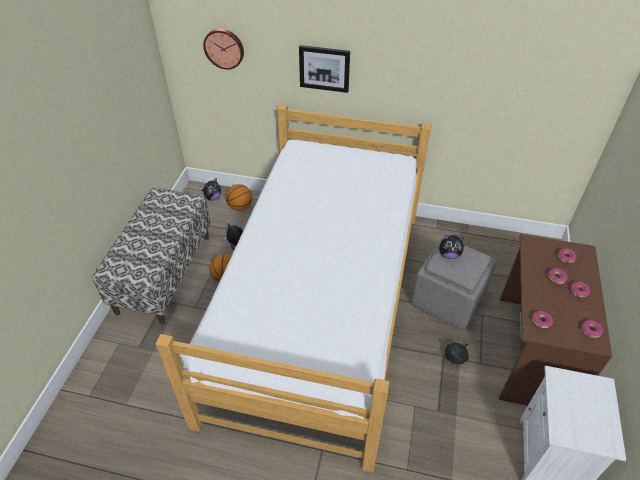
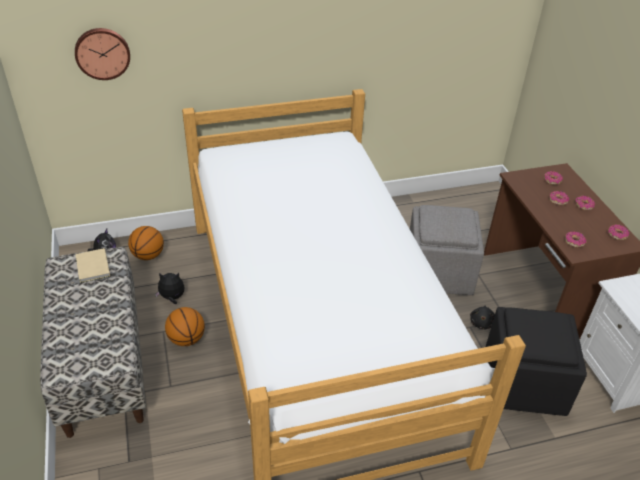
camera: 30 degrees left, 5 degrees down
(174, 204) = (92, 267): none -> beige book
(324, 68) = (234, 51): picture -> none
(449, 255) = (435, 219): plush toy -> none
(456, 421) = (522, 382): none -> black ottoman

